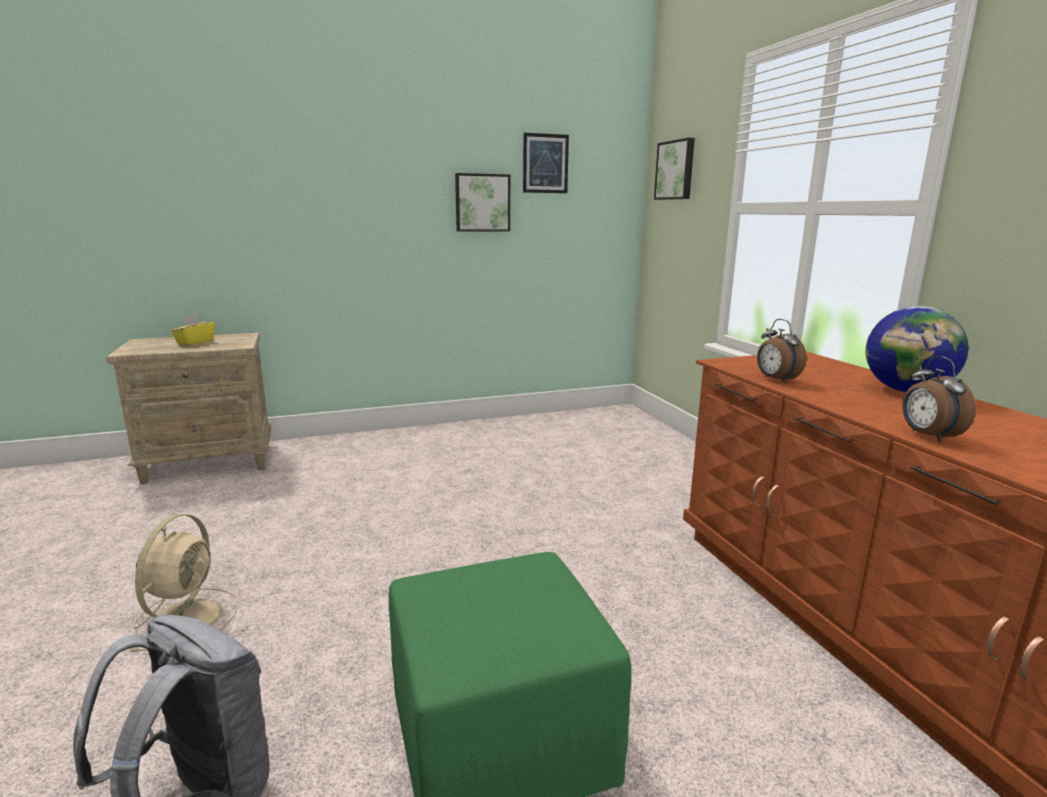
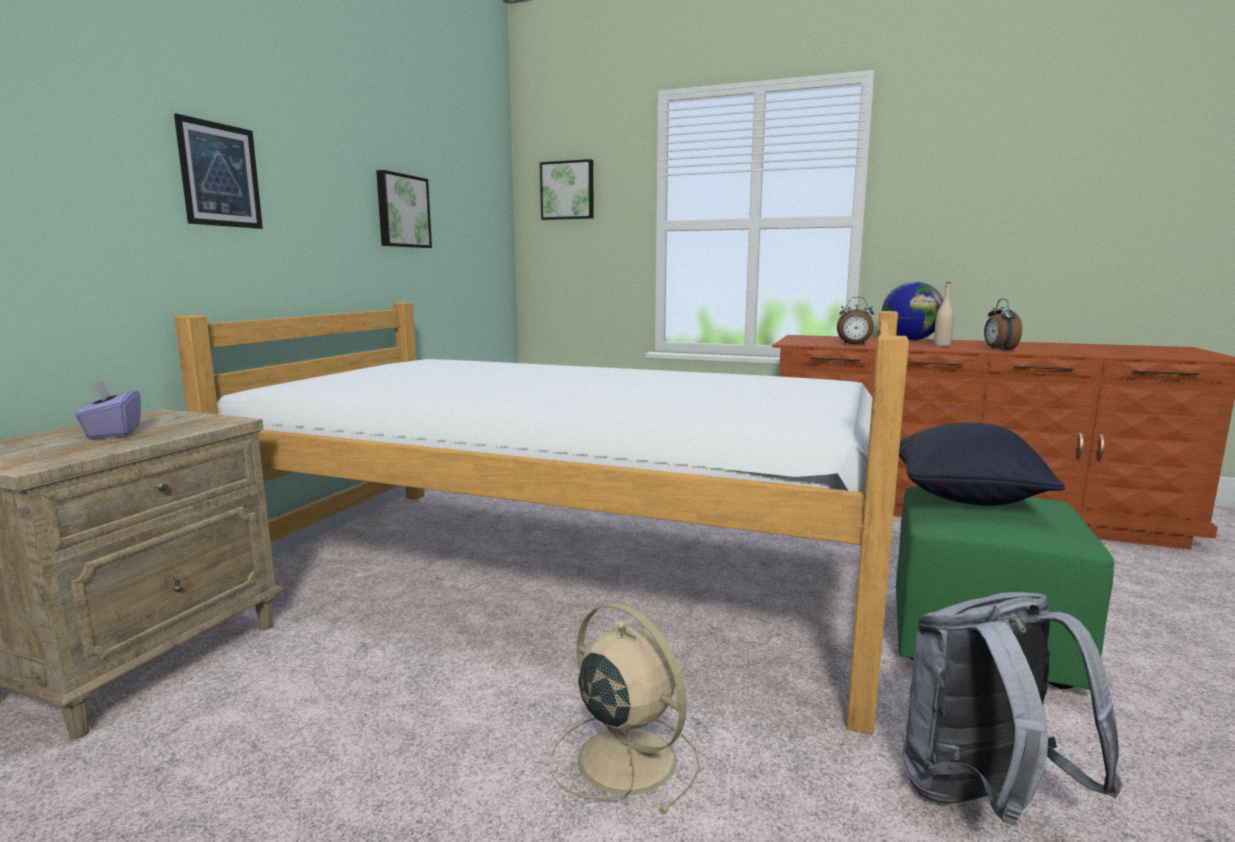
camera: 50 degrees left, 5 degrees down
(195, 342) = (113, 432): yellow tissue box -> purple tissue box
(413, 507) = (562, 572): none -> bed
(513, 582) = (964, 499): none -> black pillow
(545, 163) = (448, 171): picture -> picture (220, 175)
(887, 408) = (942, 346): none -> beige bottle
(927, 436) = (998, 350): alarm clock -> alarm clock turned 60 degrees clockwise

